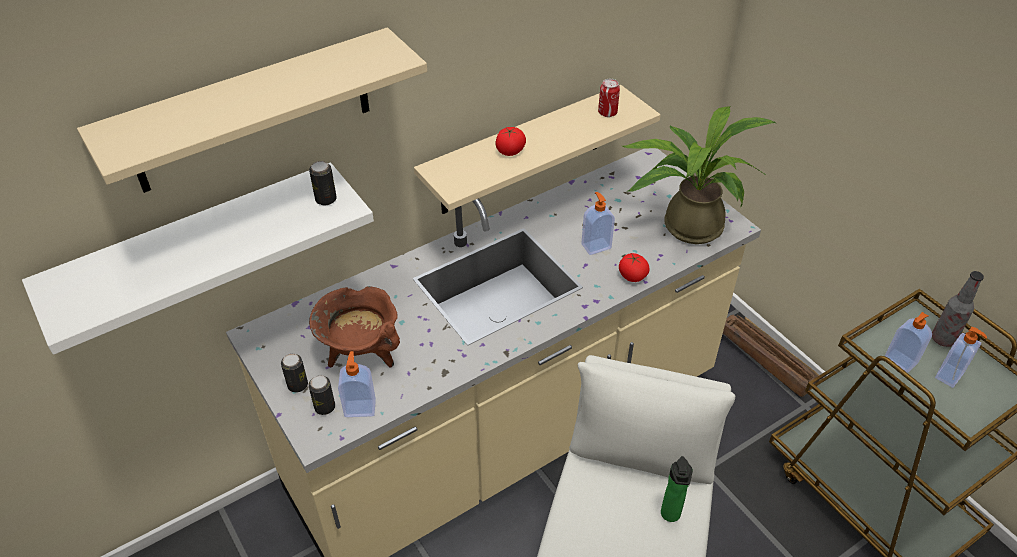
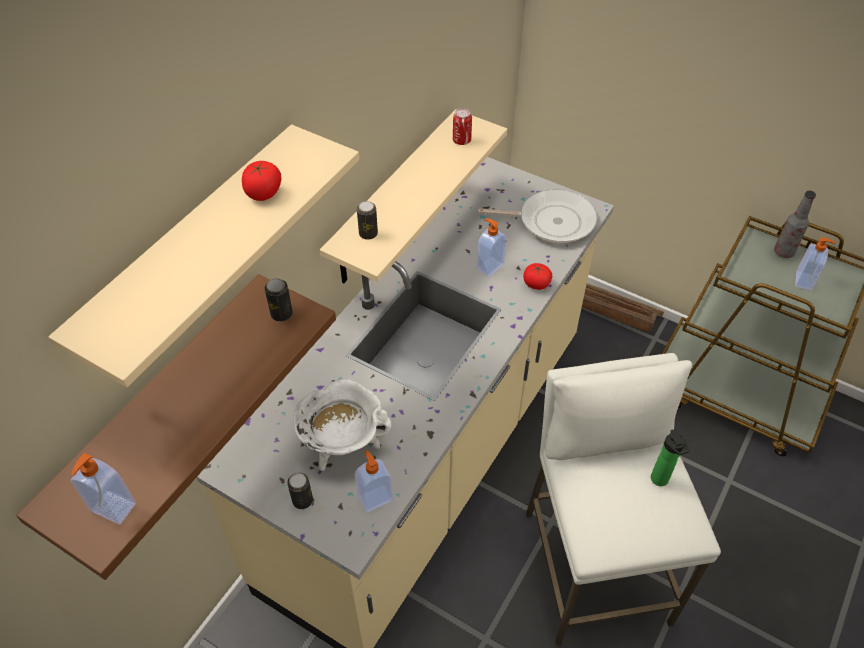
camera: 25 degrees left, 5 degrees up
(197, 247) = (161, 407): white shelf -> brown shelf
(325, 407) = (342, 511): can -> can (368, 234)
(361, 354) = (343, 446): brown cooking pot -> white cooking pot
(510, 151) = (399, 205): tomato -> tomato (263, 193)
(685, 224) = (551, 221): potted plant -> frying pan
(900, 361) = (764, 282): soap dispenser -> soap dispenser (112, 509)

